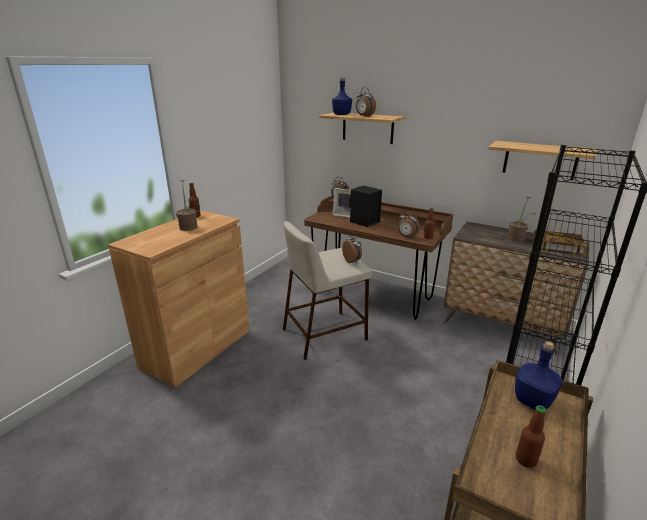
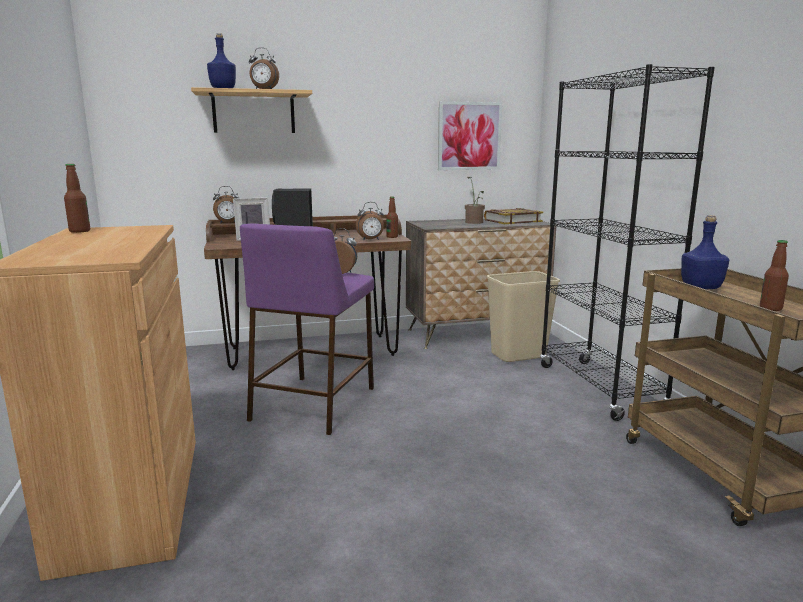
camera: 45 degrees left, 10 degrees down
(189, 226) = (106, 237): potted plant -> none
(325, 334) = (314, 402): beige stool -> purple stool
(505, 361) = (518, 355): none -> beige trash can
(540, 160) = (469, 136): shelf -> picture

